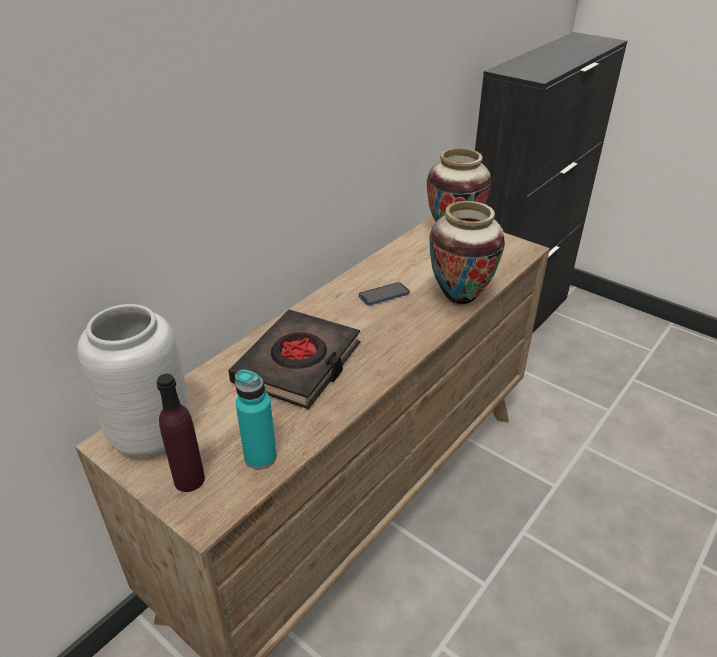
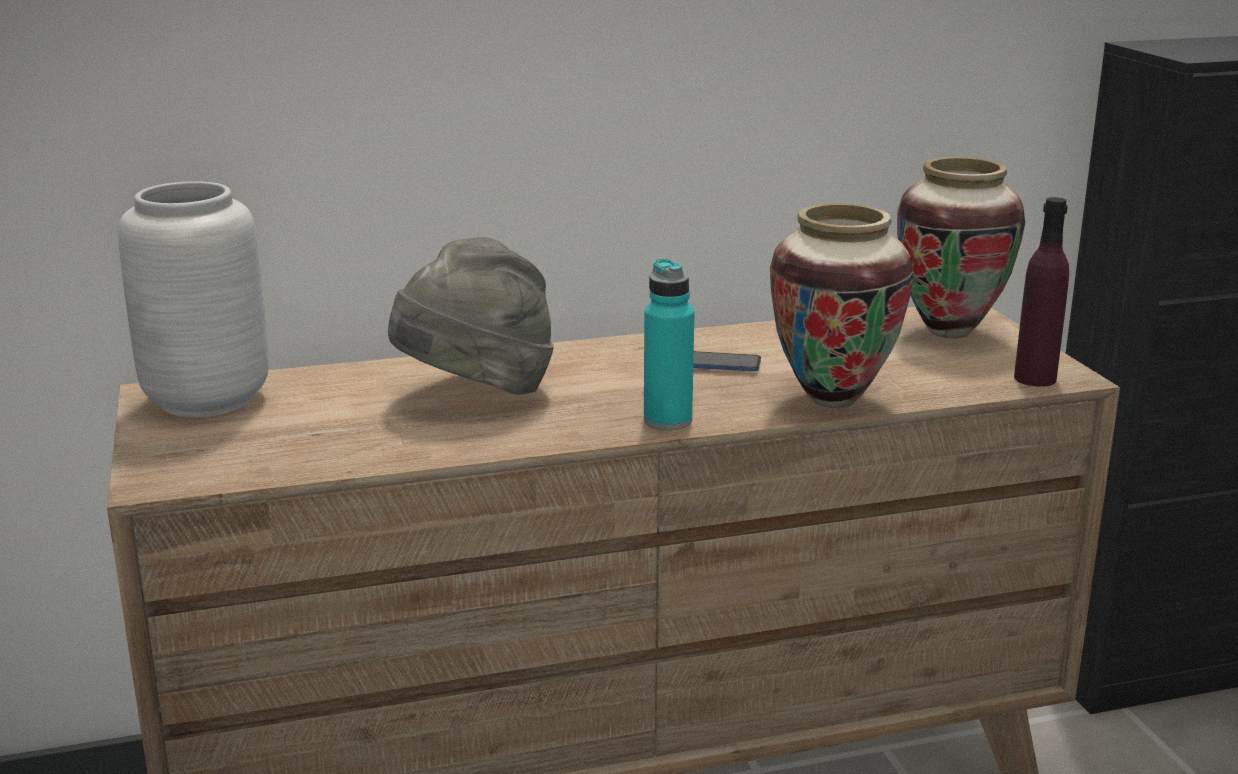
camera: 35 degrees right, 15 degrees down
(189, 479) = (187, 447): purple bottle -> purple bottle (1035, 378)
(260, 457) = (292, 457): turquoise bottle -> turquoise bottle (667, 421)
(298, 364) = (475, 394): black book -> grey hat

